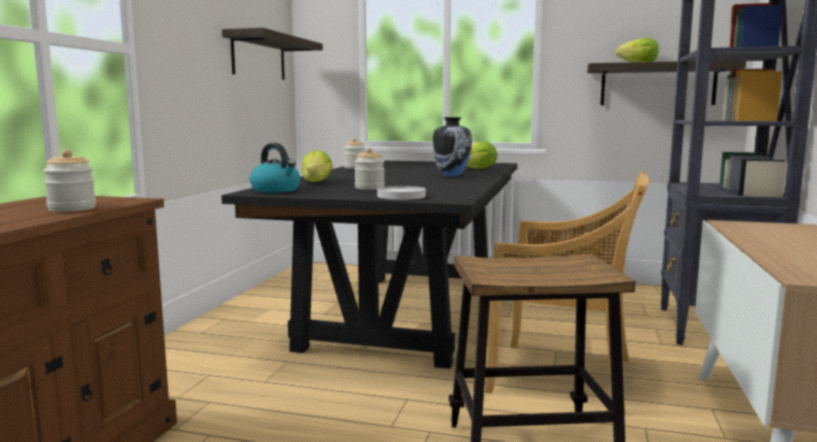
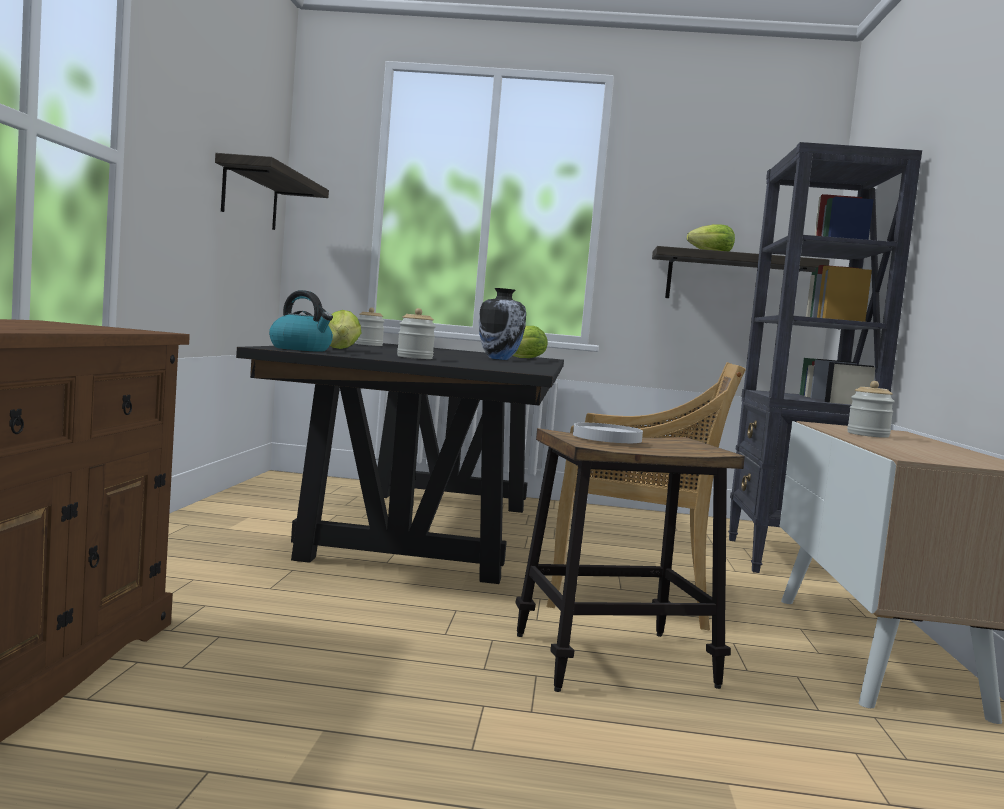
camera: 10 degrees left, 5 degrees down
(72, 208) = (92, 328): jar -> jar (868, 435)
(401, 196) = (462, 365): white plate -> white plate (606, 438)

